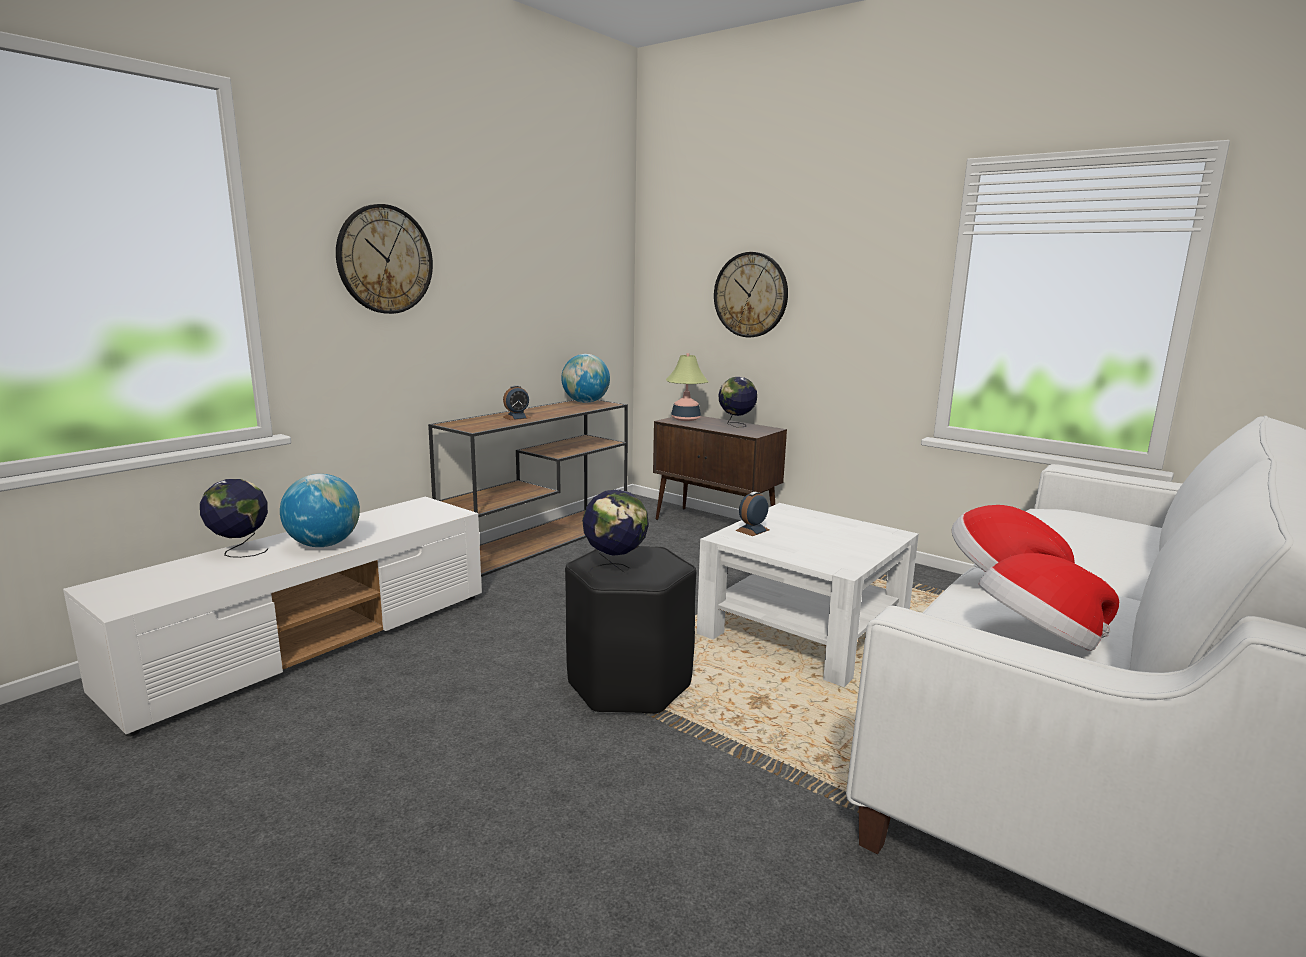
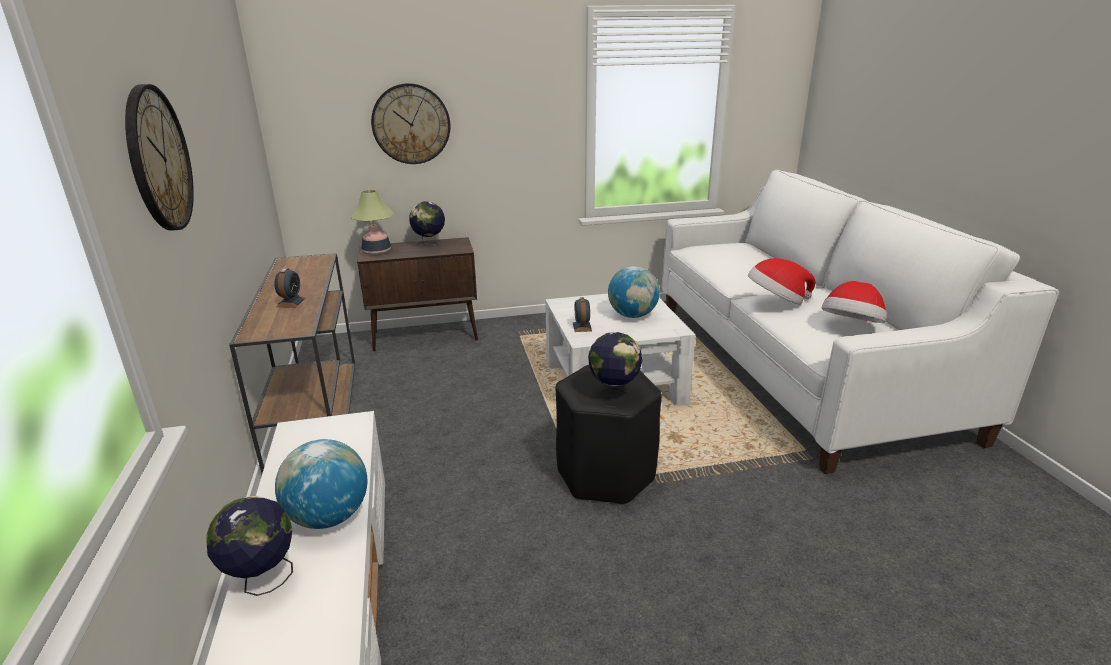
camera: 50 degrees left, 10 degrees up
(585, 402) = (295, 263): globe -> globe (632, 315)

